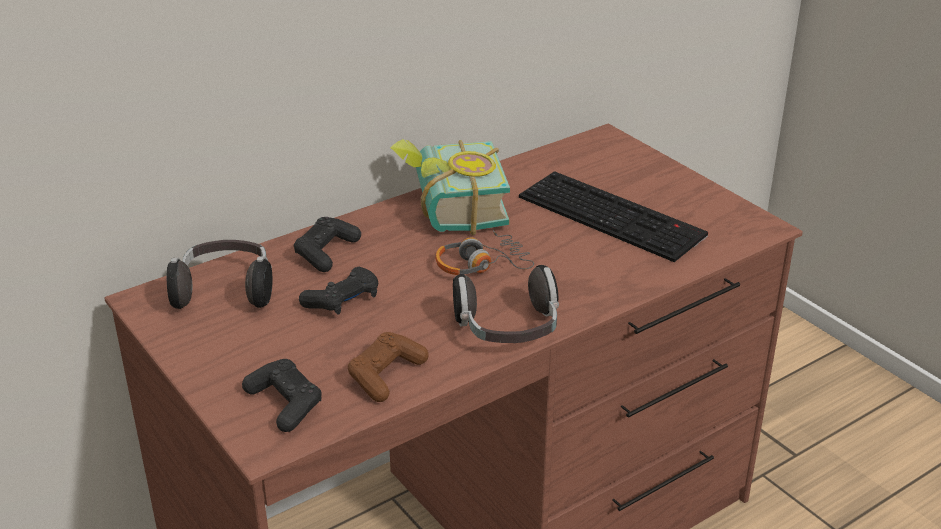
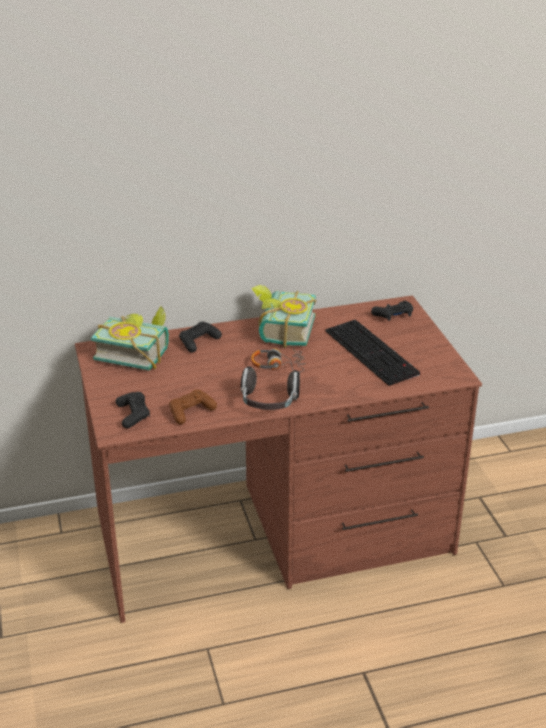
camera: 20 degrees right, 0 degrees up
(225, 291) = (135, 352): headphones -> book
(343, 301) = (192, 369): black game controller -> black game controller (393, 315)

